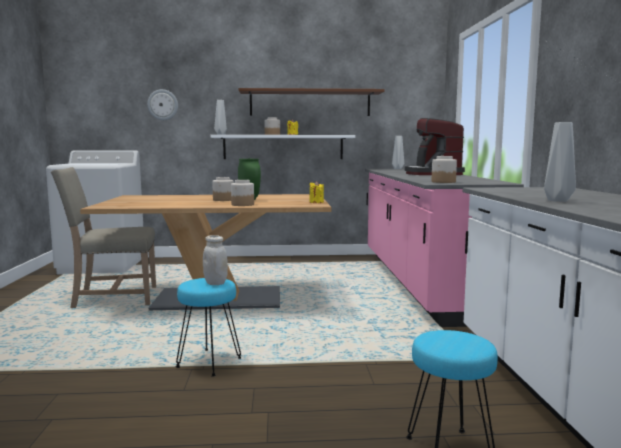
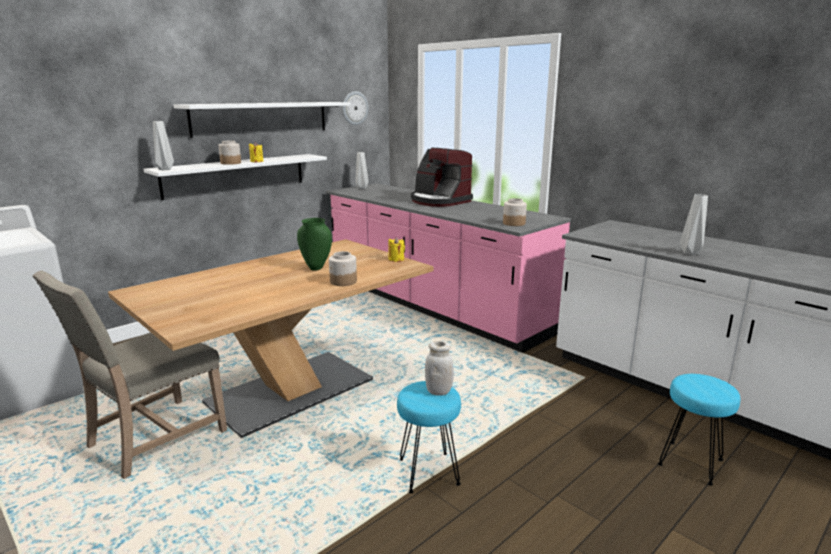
camera: 40 degrees left, 10 degrees up
(163, 105) = (55, 129): wall clock -> wall clock (354, 108)
(223, 200) = (289, 275): jar -> none
(310, 103) = (261, 118): brown shelf -> white shelf

